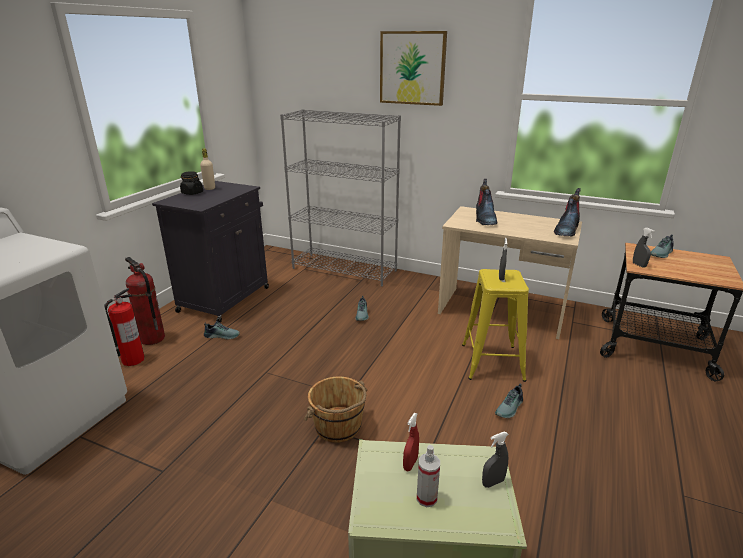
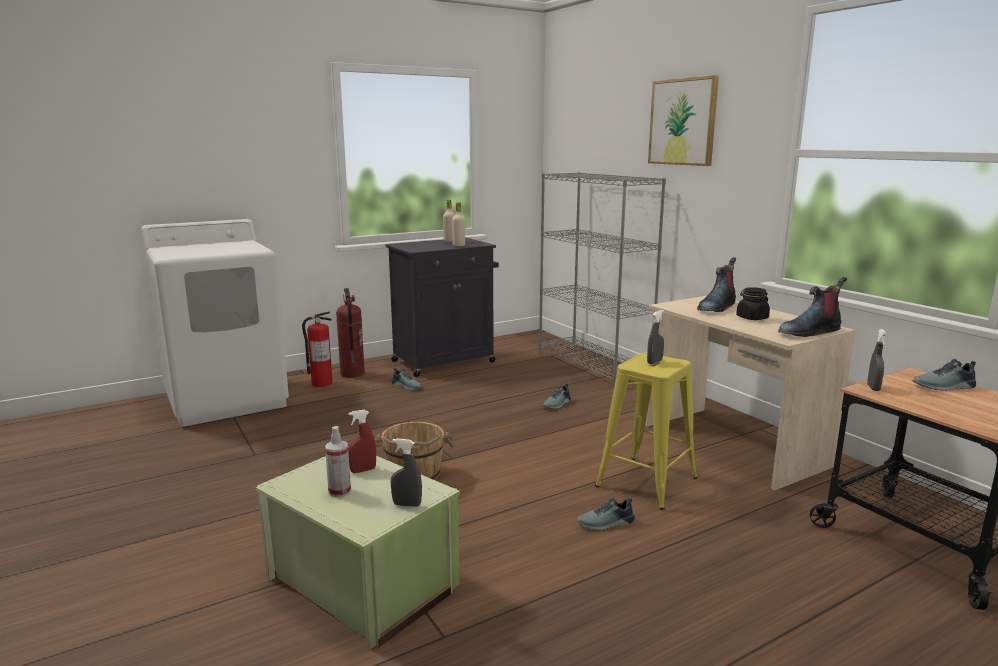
camera: 35 degrees right, 10 degrees down
(192, 193) = (429, 242): black jar -> black jar (752, 318)
(230, 193) = (459, 245): none -> beige bottle

